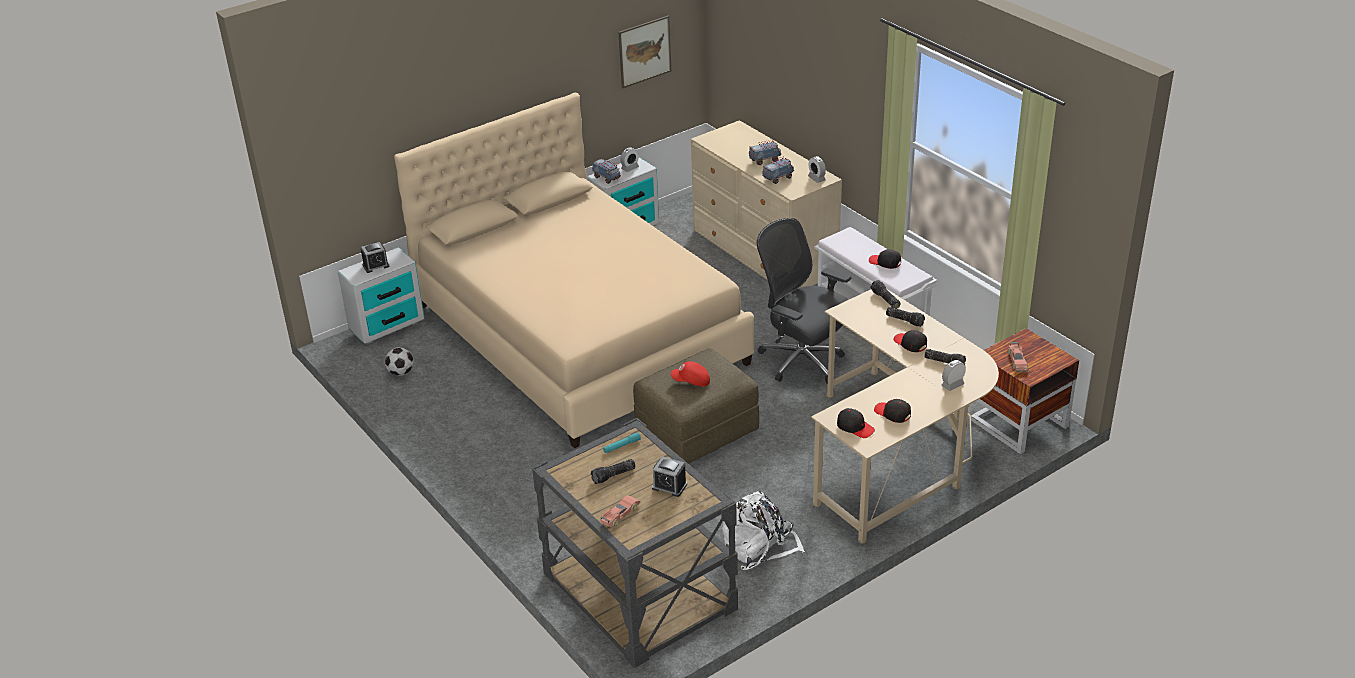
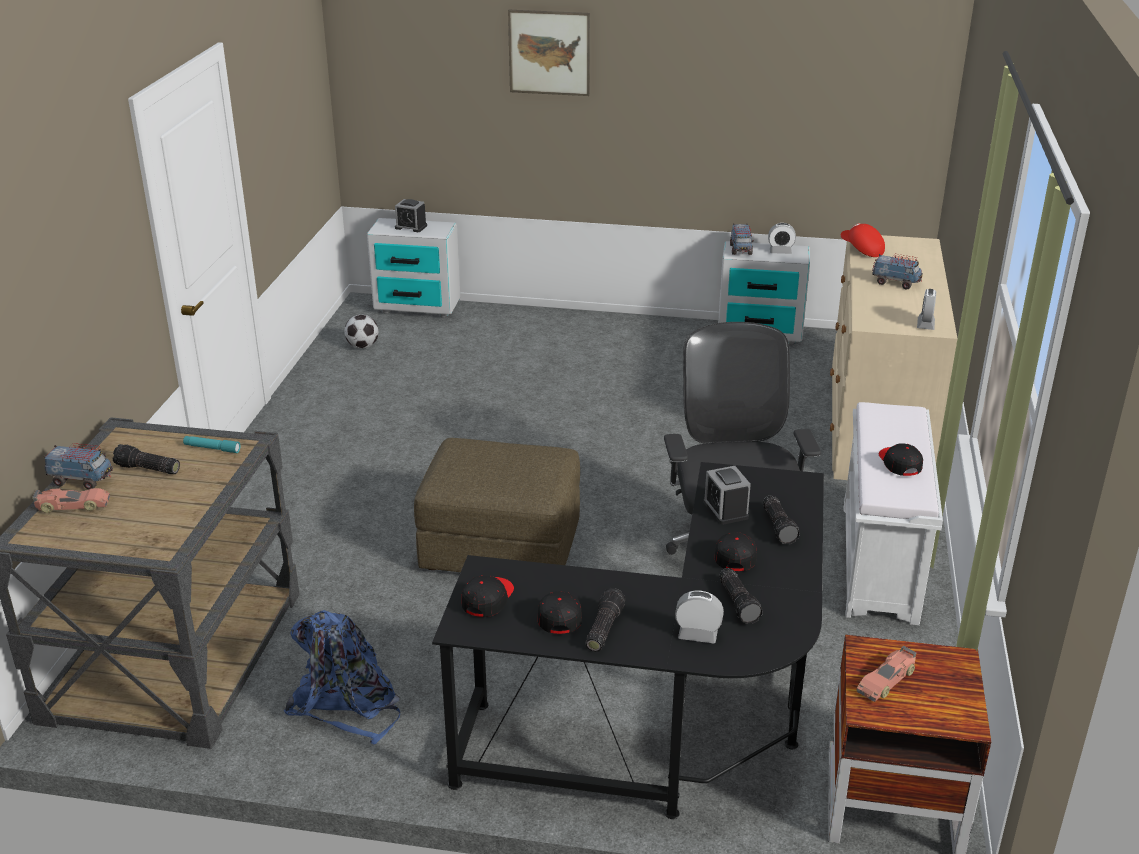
camera: 45 degrees right, 5 degrees down
(579, 333) = (557, 396): beige bed -> none
(644, 51) = (849, 103): picture -> picture (549, 53)
(669, 486) = (164, 512): alarm clock -> alarm clock (725, 510)
(691, 382) = (489, 467): red cap -> red cap (861, 250)
(759, 547) = (347, 703): white backpack -> blue backpack
(778, 178) = (878, 304): toy truck -> toy truck (82, 480)
(855, 427) = (487, 599): black cap -> black cap turned 150 degrees counterclockwise
(884, 299) = (797, 491): flashlight -> flashlight (603, 628)
(899, 452) = (671, 720): beige desk -> black desk

